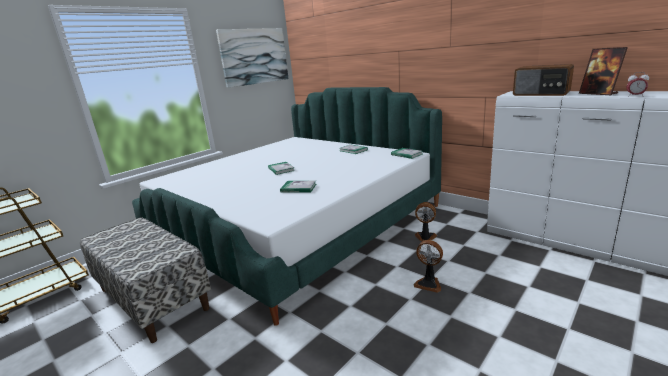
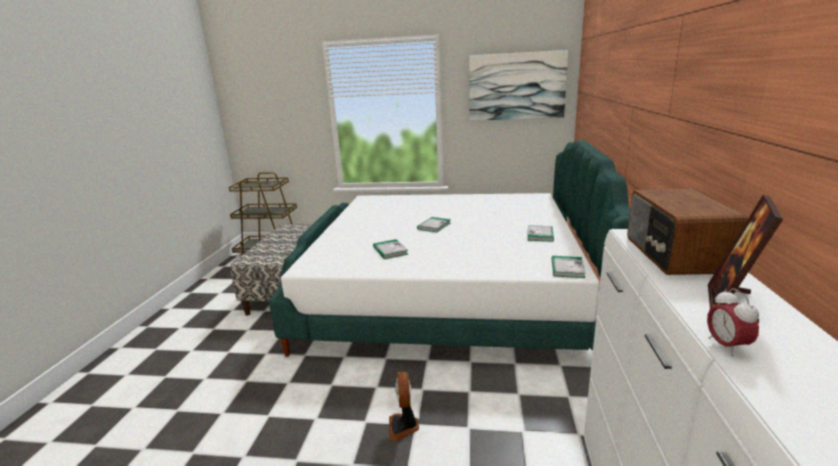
camera: 55 degrees right, 0 degrees up
(425, 237) = (509, 389): fan -> none

